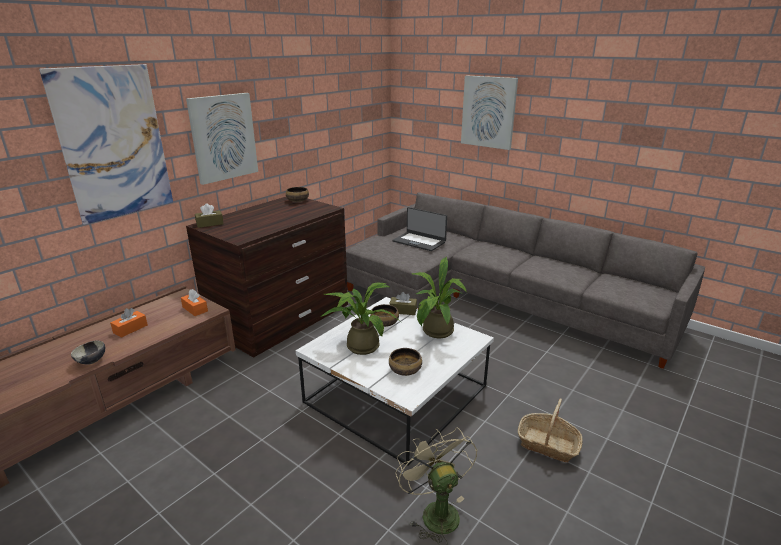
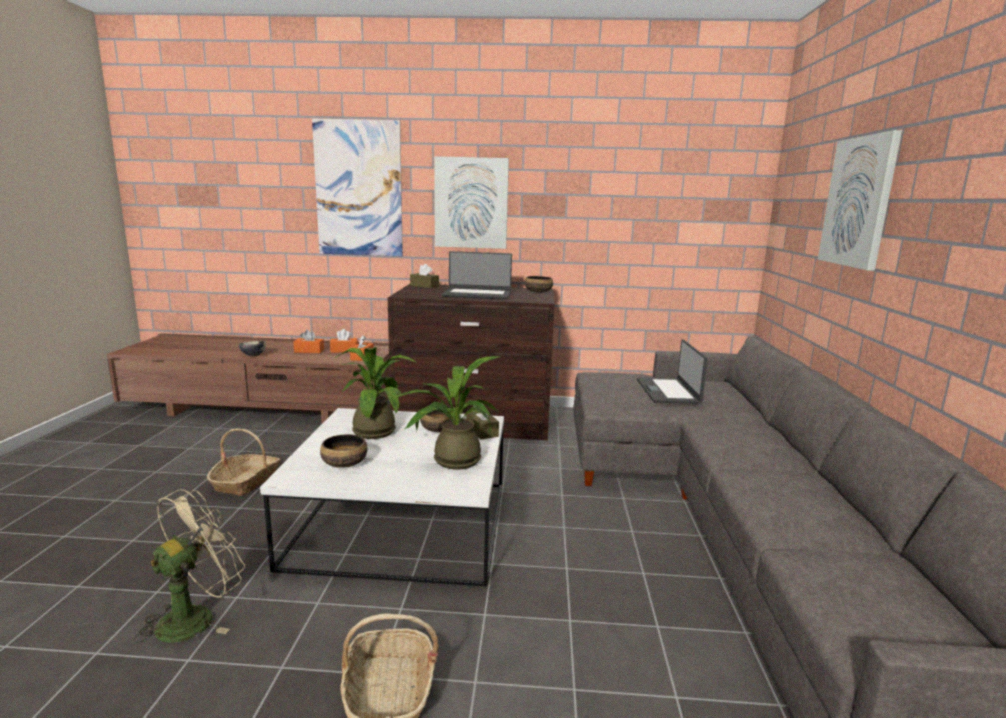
camera: 55 degrees right, 10 degrees down
(160, 312) = (344, 350): none -> orange tissue box
(254, 454) = (246, 482): none -> basket
(278, 218) = (477, 294): none -> laptop

